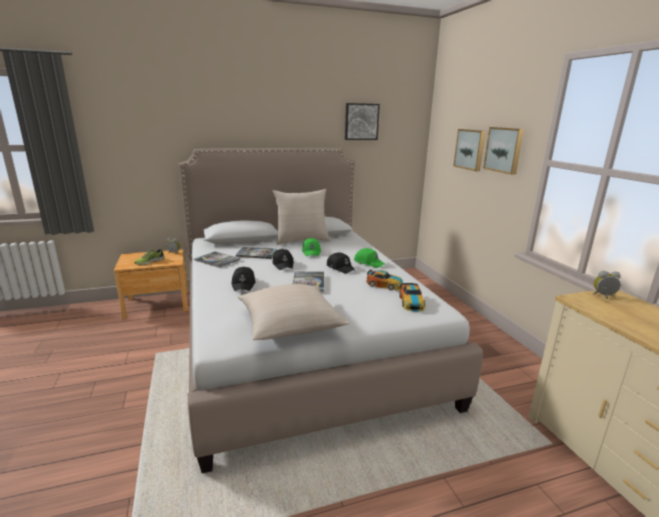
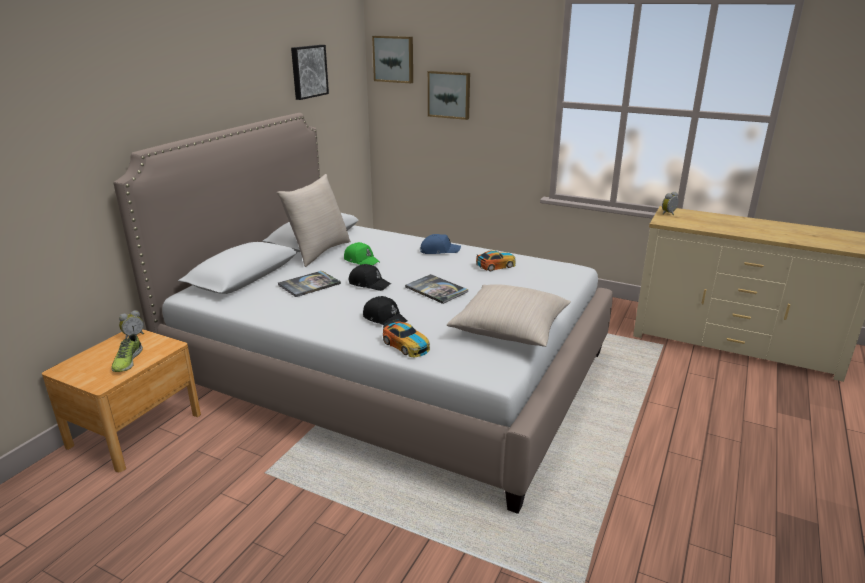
camera: 45 degrees left, 5 degrees up
(217, 260) = (284, 310): book -> none
(340, 267) = (427, 265): black cap -> none
(369, 262) = (439, 250): green cap -> blue cap
(411, 302) = (544, 271): toy car -> toy car (406, 345)
(504, 150) = (502, 93): picture -> picture (394, 59)

